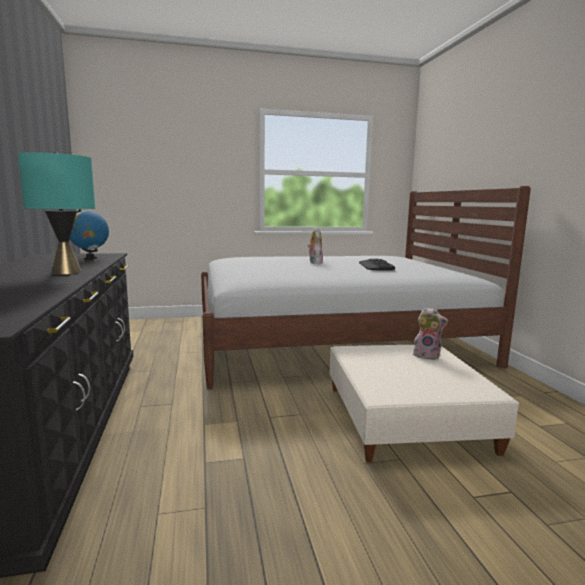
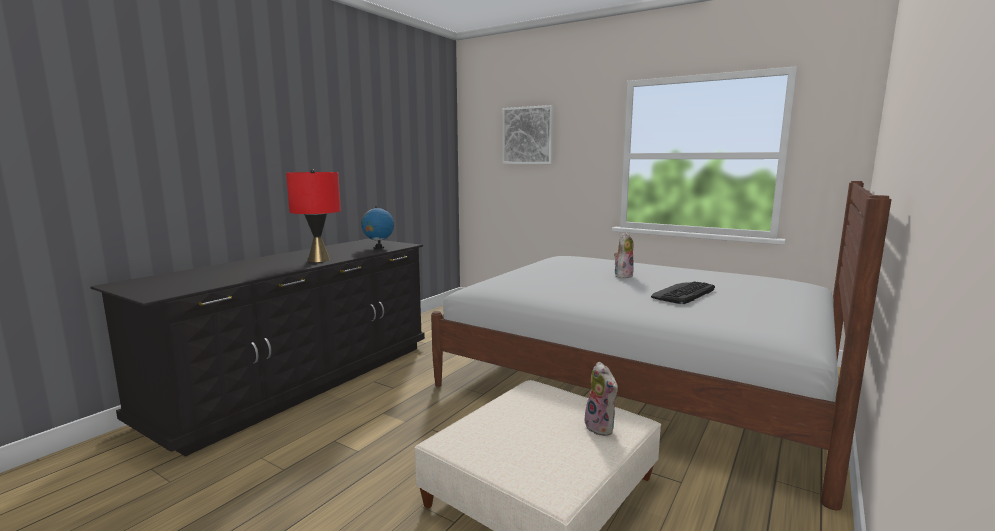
camera: 45 degrees right, 0 degrees up
(67, 272) = (319, 260): turquoise table lamp -> red table lamp
(164, 148) = (528, 135): none -> picture

